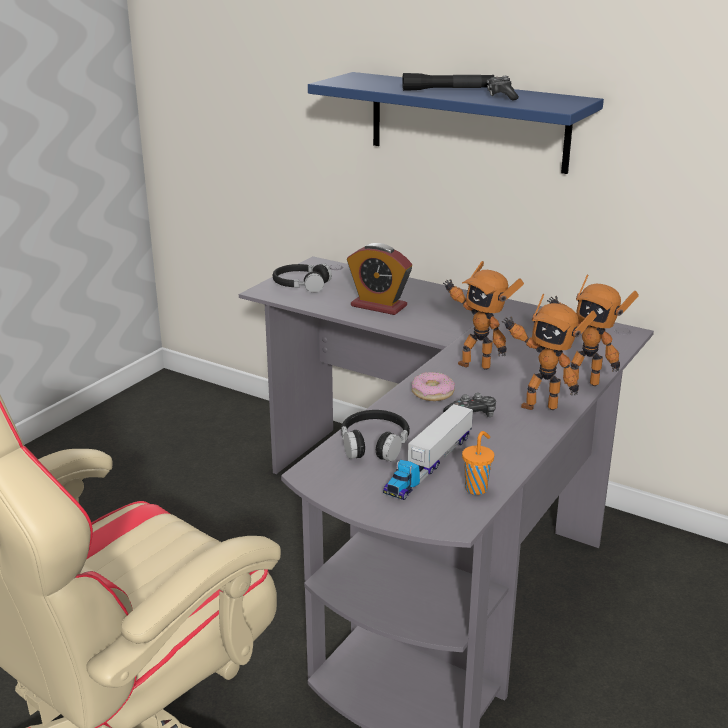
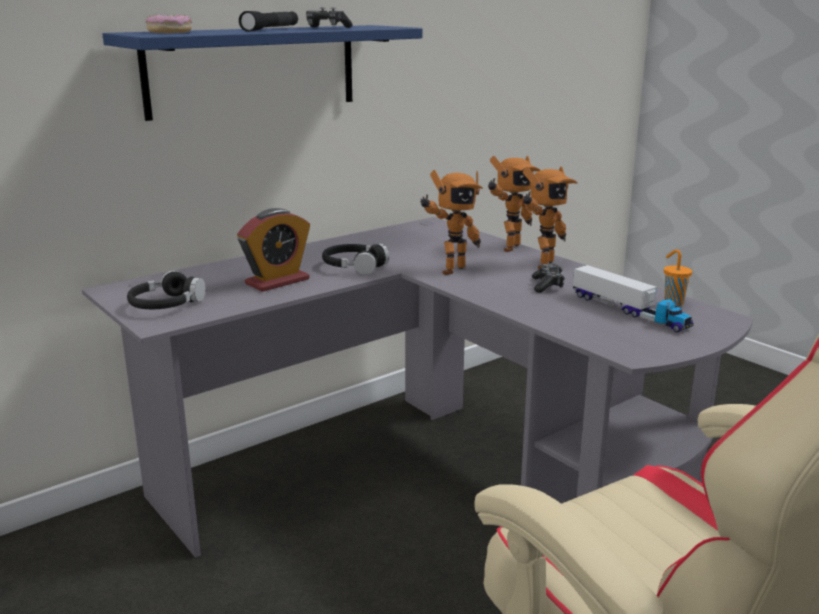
camera: 70 degrees left, 5 degrees down
(374, 444) = (585, 324): black headphones -> black headphones (354, 266)
(432, 393) = (496, 291): donut -> donut (169, 32)

